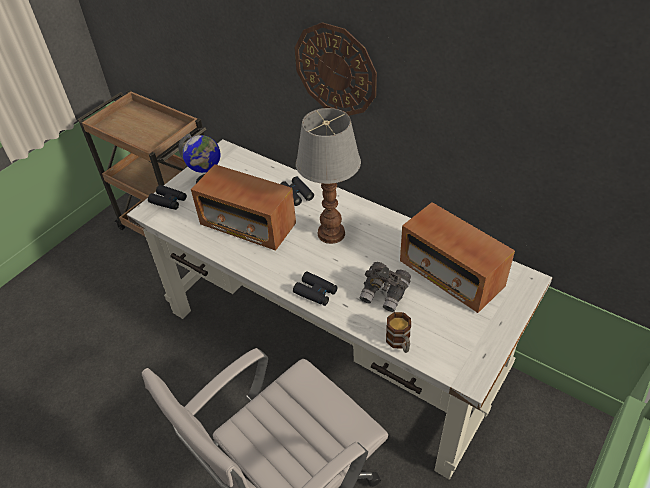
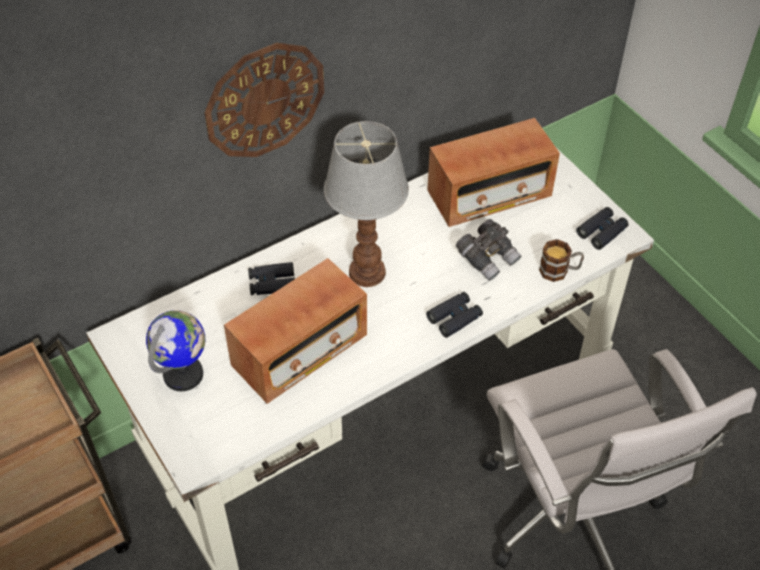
camera: 70 degrees left, 5 degrees up
(168, 201) = (188, 433): black binoculars -> black binoculars (601, 232)

